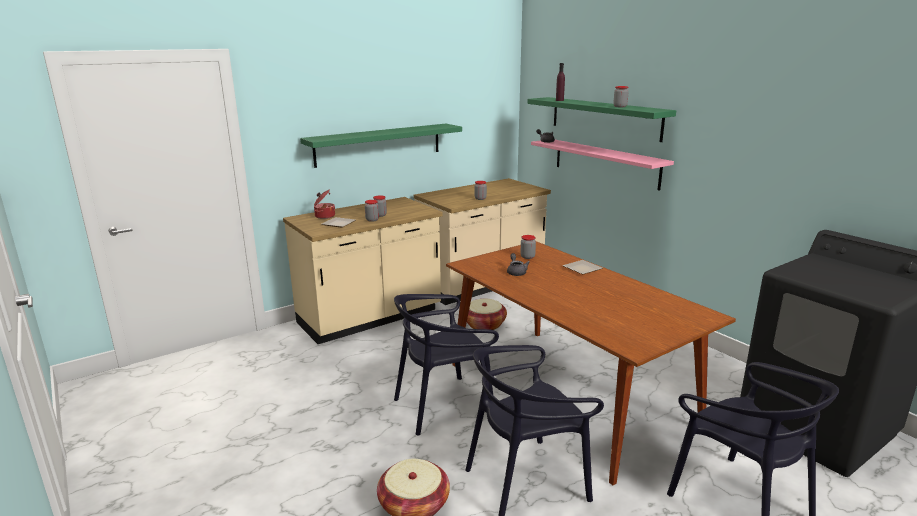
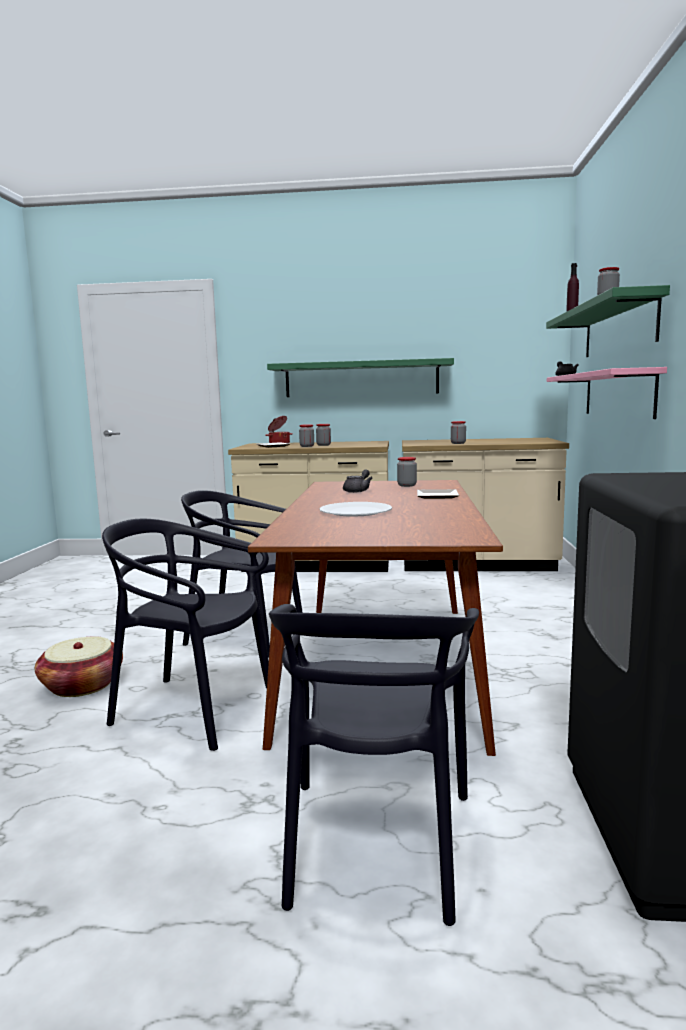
camera: 40 degrees right, 10 degrees down
(484, 325) = (412, 592): basket -> none
(587, 302) = (355, 511): none -> white plate

